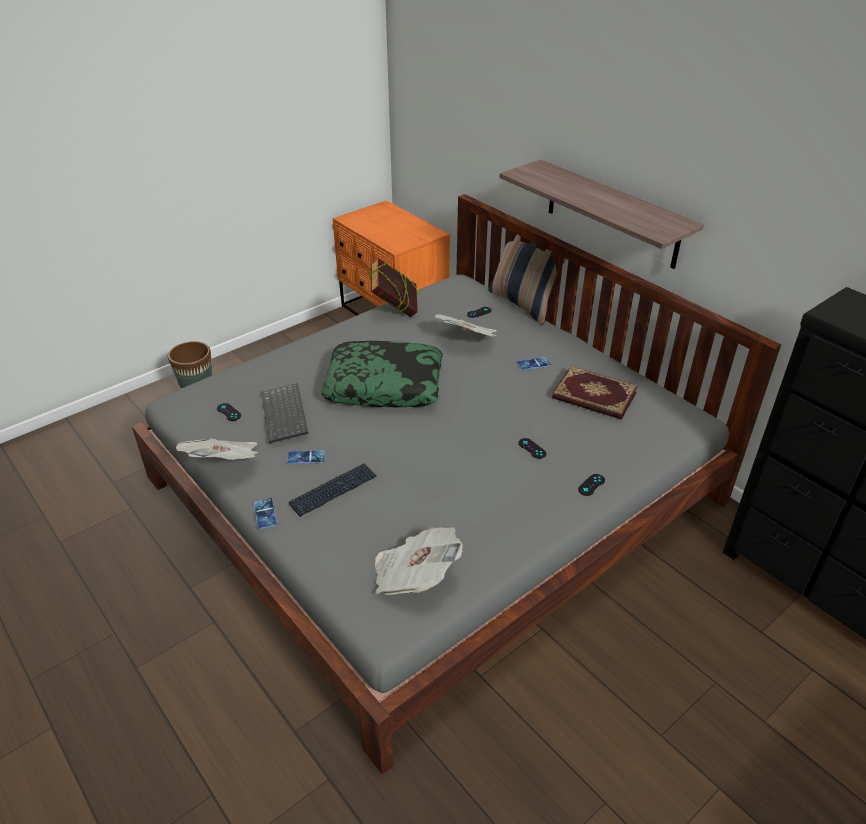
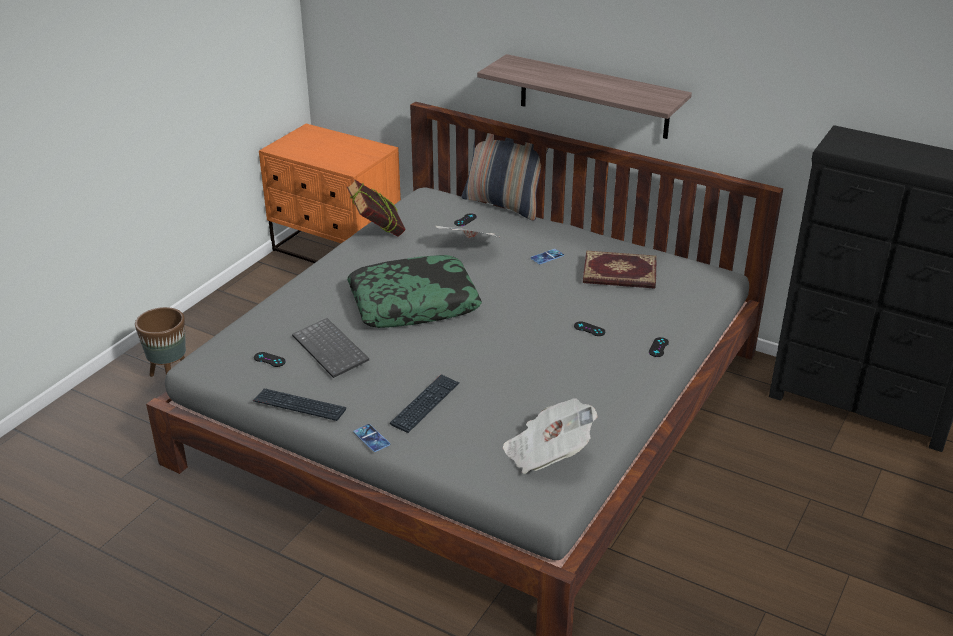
camera: 20 degrees left, 5 degrees down
(225, 464) = (299, 406): newspaper -> keyboard
(306, 457) = (378, 382): phone -> none

